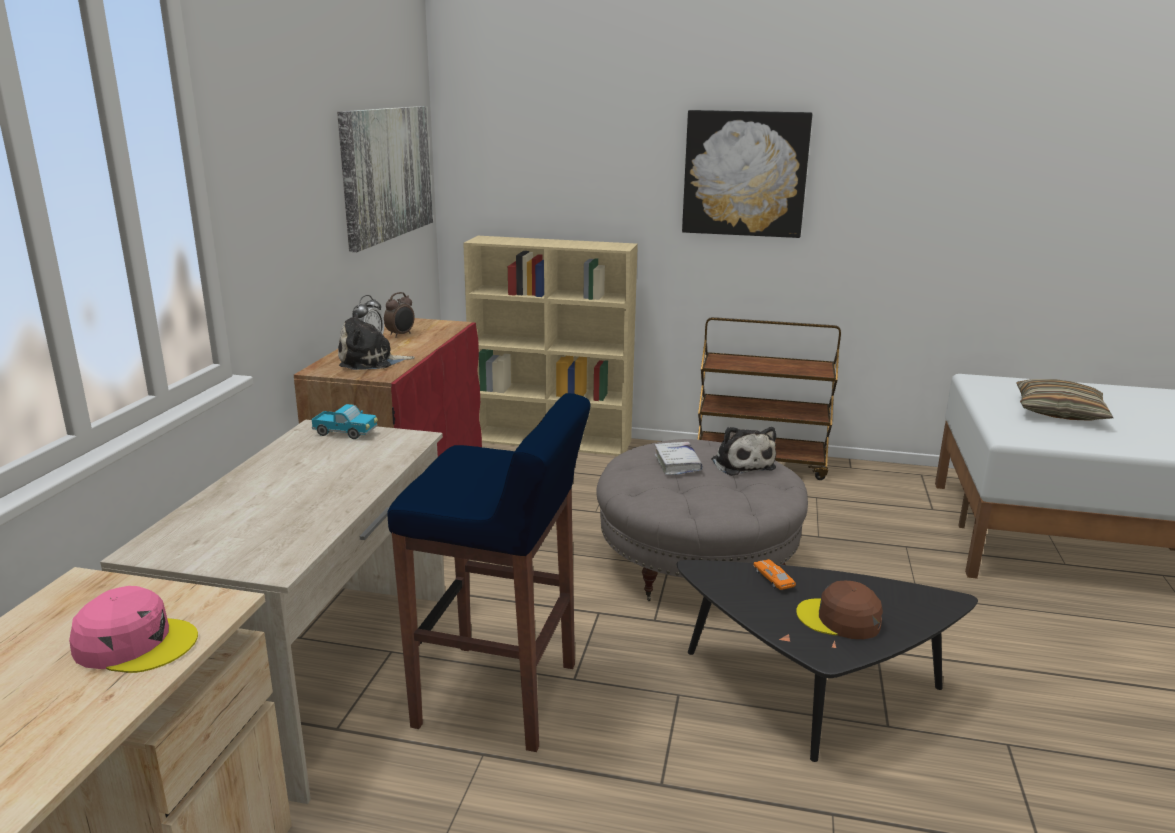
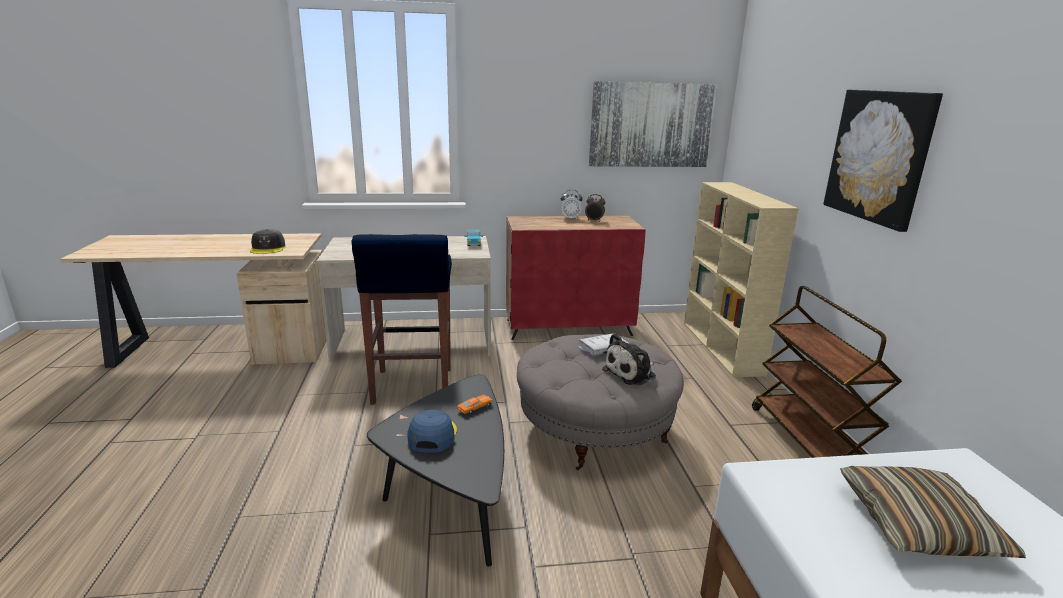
camera: 70 degrees right, 0 degrees up
(135, 643) = (268, 248): pink cap -> grey cap
(370, 362) = (540, 222): plush toy -> none
(839, 619) = (432, 435): brown cap -> blue cap

